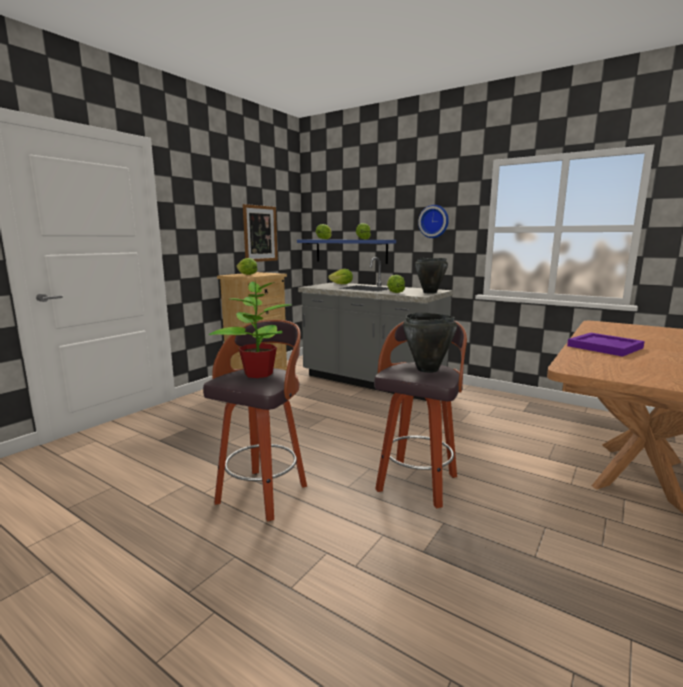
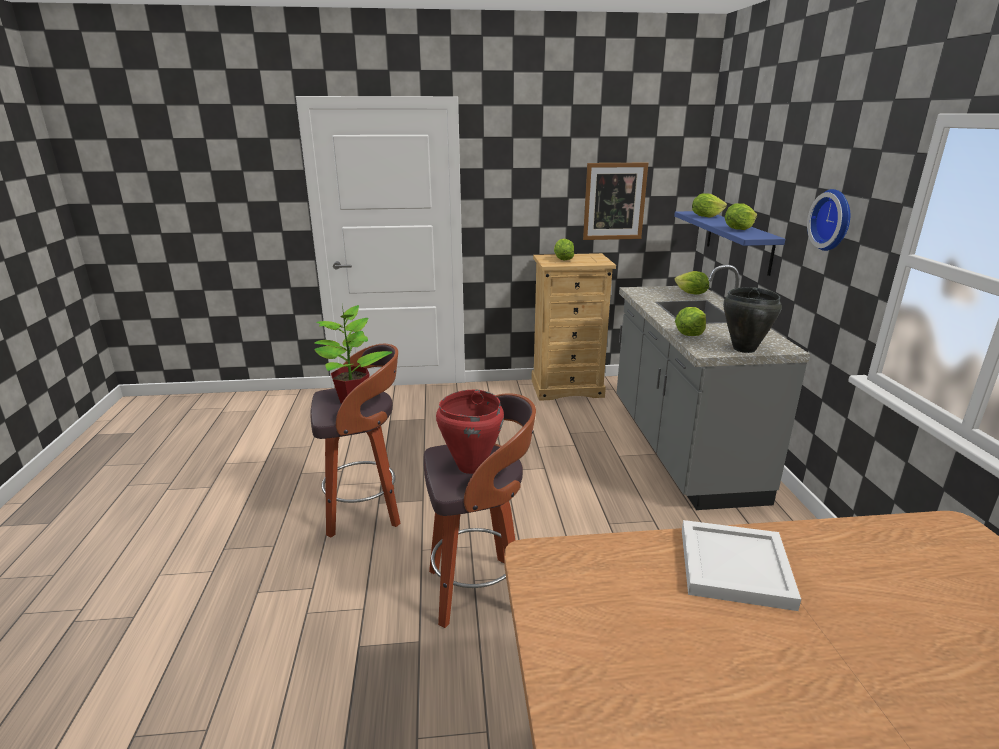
camera: 50 degrees right, 10 degrees up
(427, 370) = (470, 466): black cooking pot -> red cooking pot
(605, 347) = (733, 568): purple tray -> white tray

